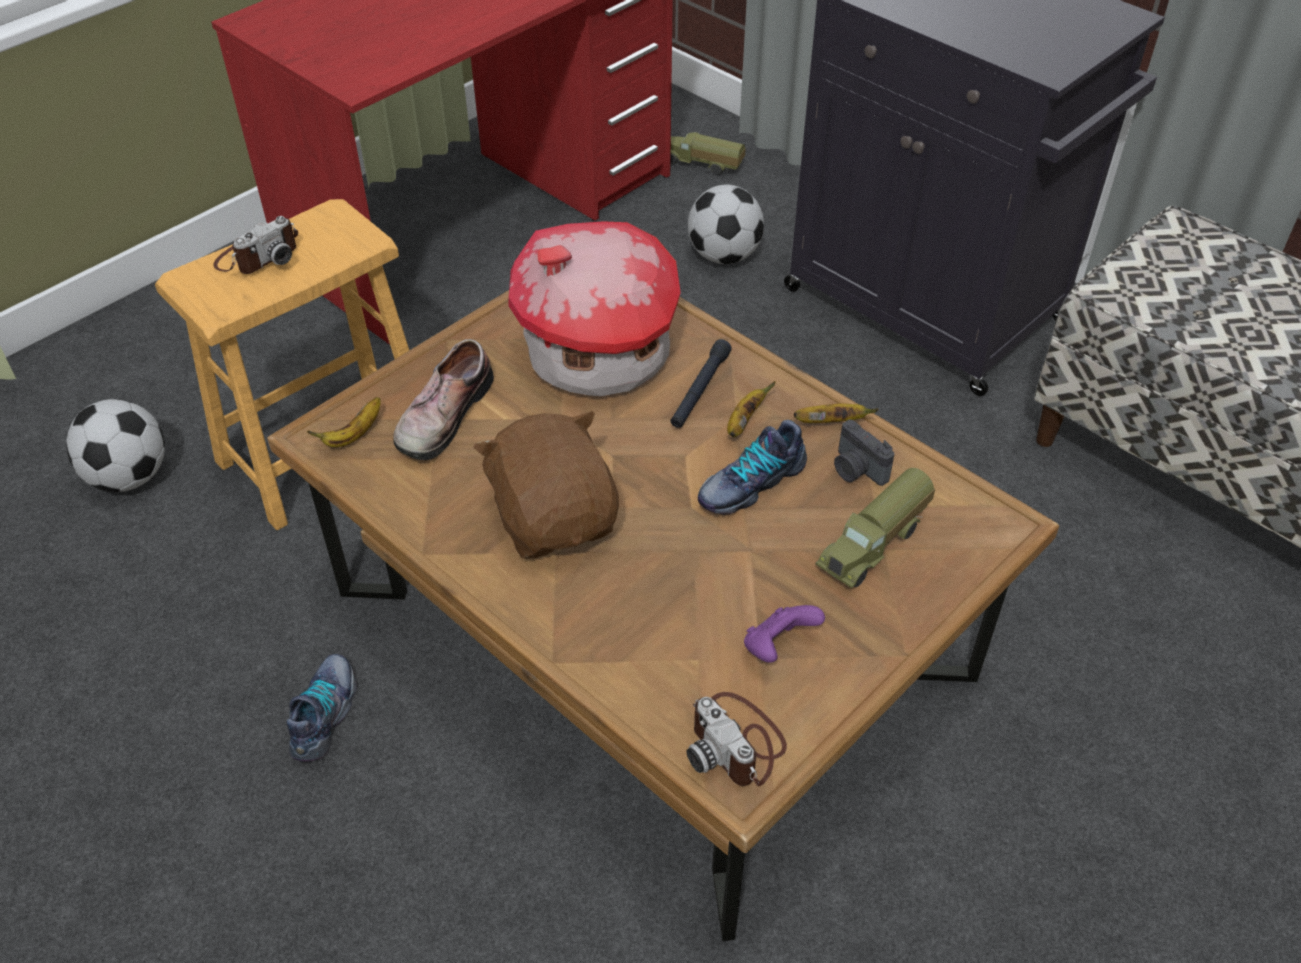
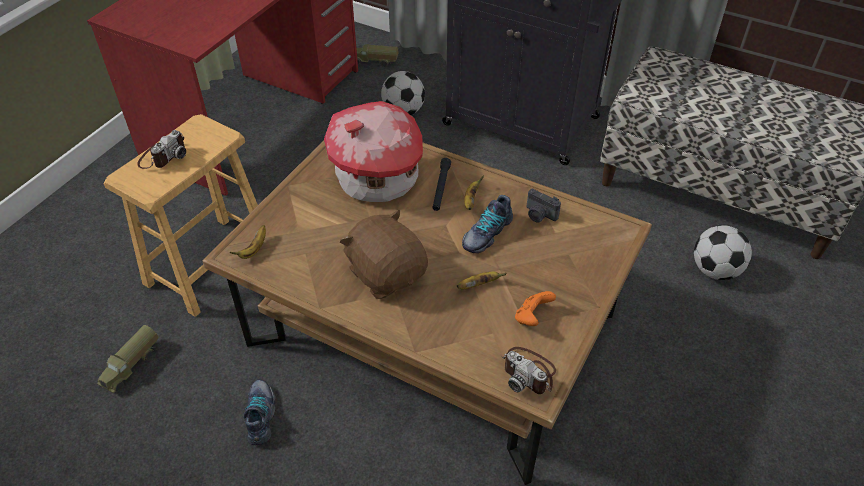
camera: 15 degrees left, 0 degrees up
(130, 478) = (92, 304): football -> football (715, 271)
(441, 415) = (300, 228): shoe -> none
(778, 647) = (532, 317): purple game controller -> orange game controller
(831, 422) = (517, 192): banana -> banana (479, 285)
(875, 545) = (563, 253): toy truck -> toy truck (132, 366)

